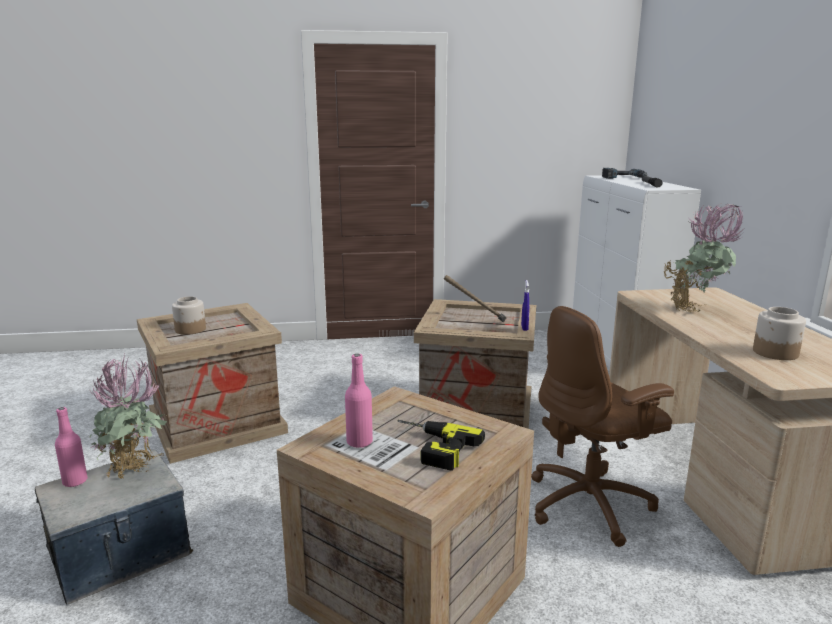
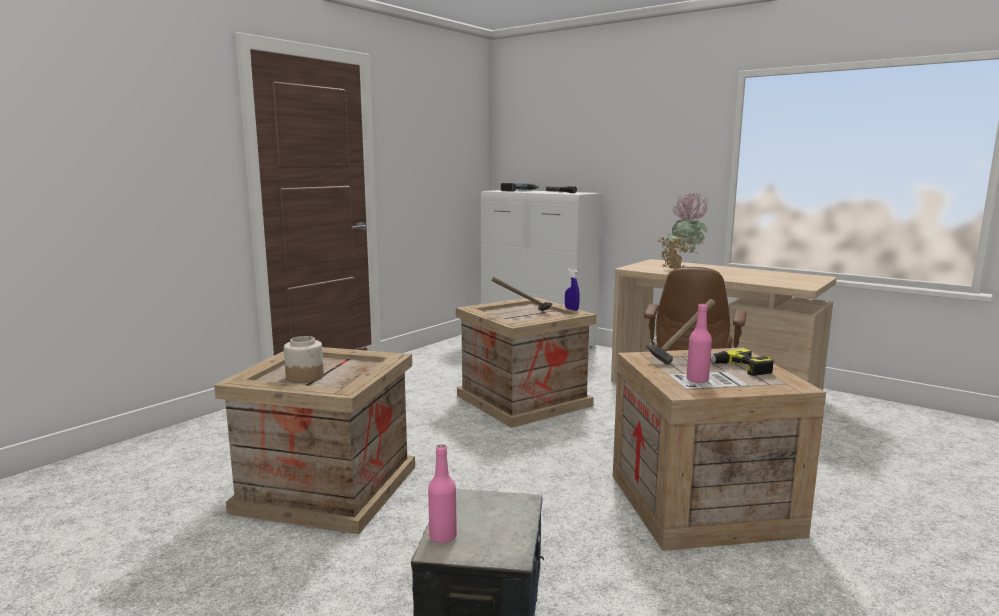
camera: 45 degrees left, 5 degrees down
(136, 474) = (481, 506): potted plant -> none
(429, 412) = (679, 357): none -> hammer
(776, 353) = (769, 279): jar -> none

